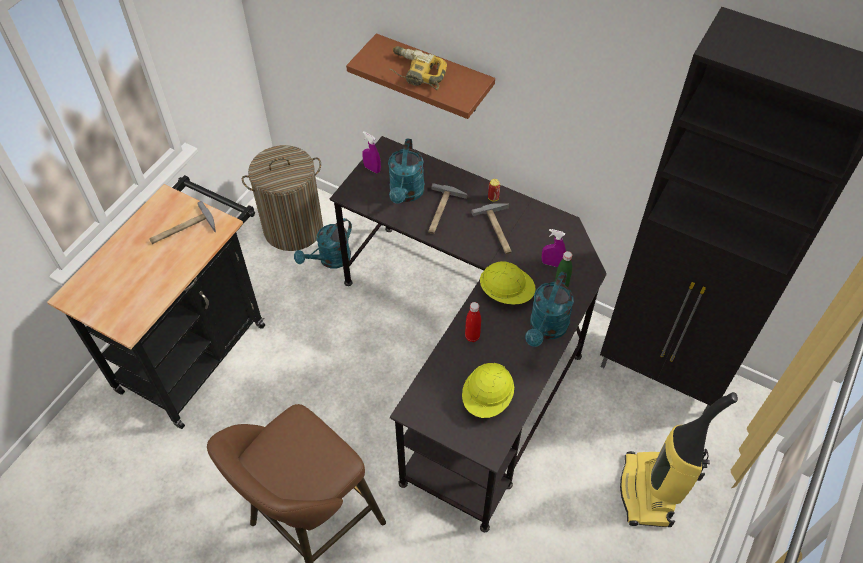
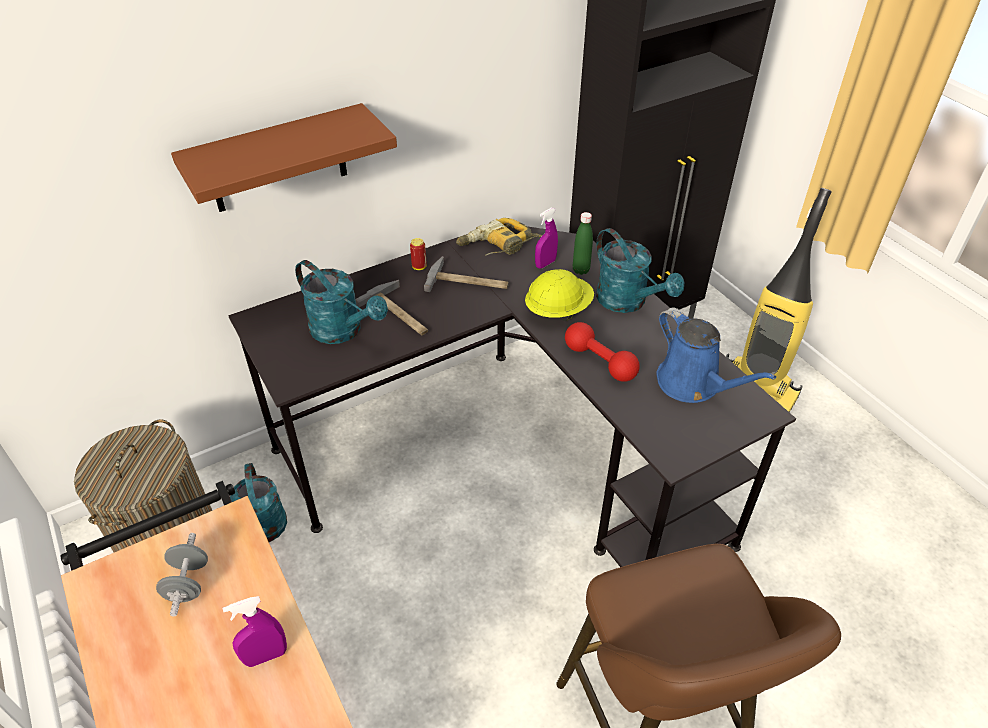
camera: 60 degrees left, 10 degrees down
(182, 230) = (188, 584): hammer -> grey dumbbell
(372, 169) = (272, 344): purple spray bottle -> purple spray bottle (266, 656)
(415, 73) = (285, 148): power drill -> power drill (498, 246)
(472, 336) = (600, 362): red bottle -> red dumbbell
(487, 398) = (693, 384): yellow hard hat -> blue watering can

